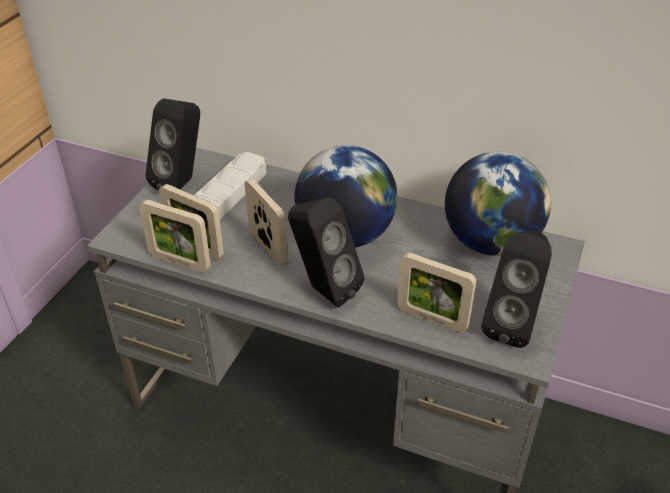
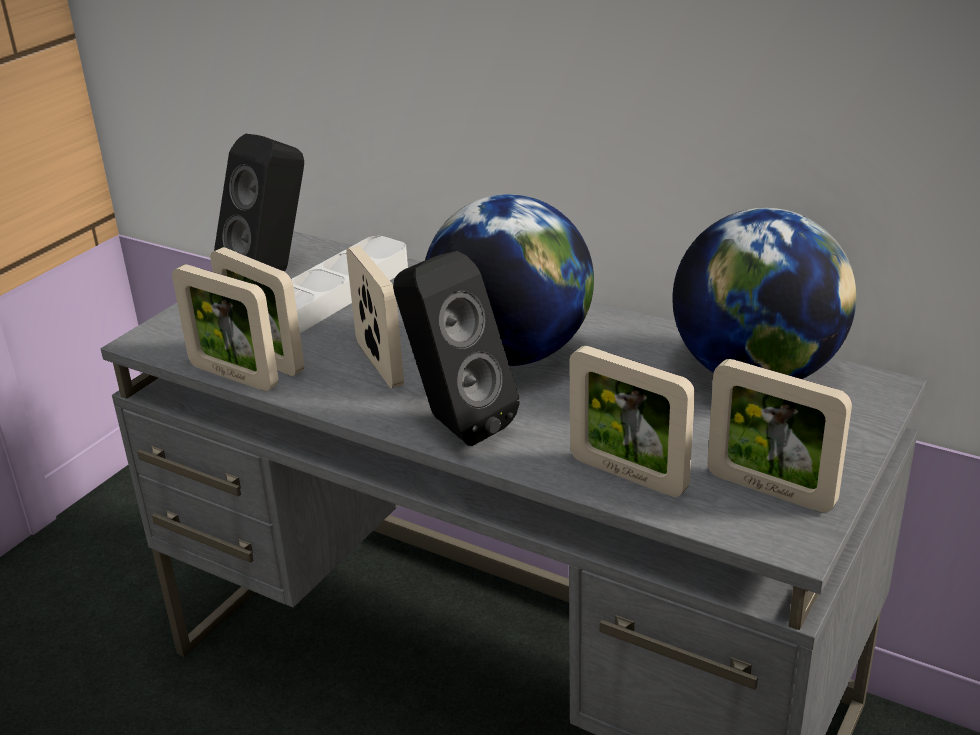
camera: 10 degrees right, 10 degrees down
(512, 324) = (770, 490): black speaker -> picture frame

